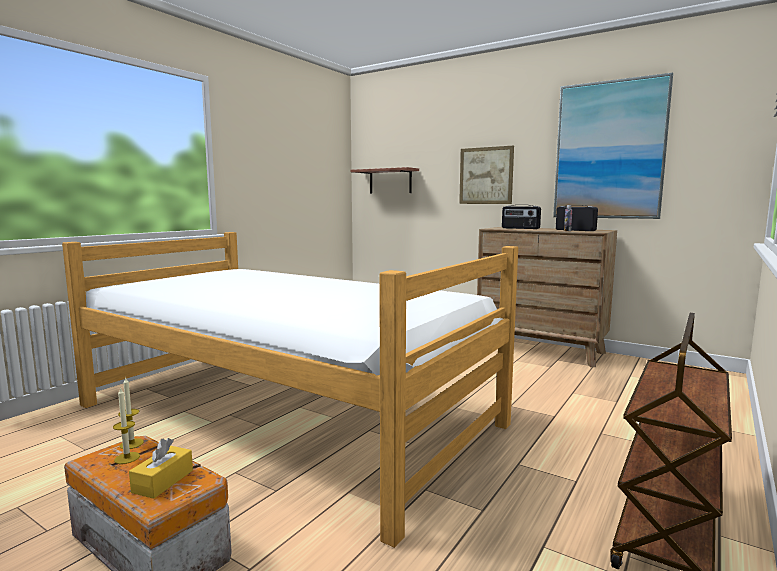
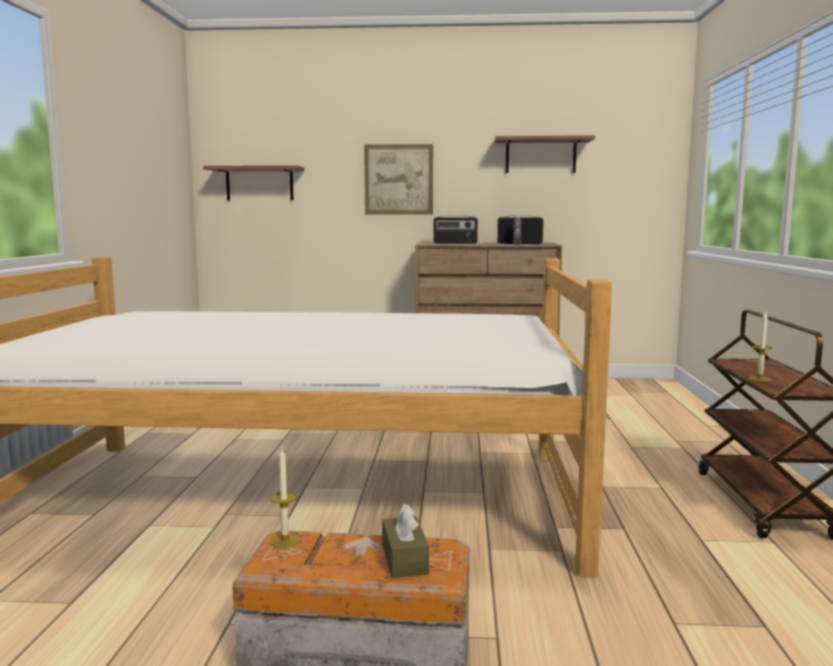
camera: 30 degrees left, 0 degrees up
(127, 458) = (312, 553): candle -> candle (759, 379)
(163, 481) = (404, 559): yellow tissue box -> brown tissue box
(609, 150) = (540, 156): picture -> shelf

